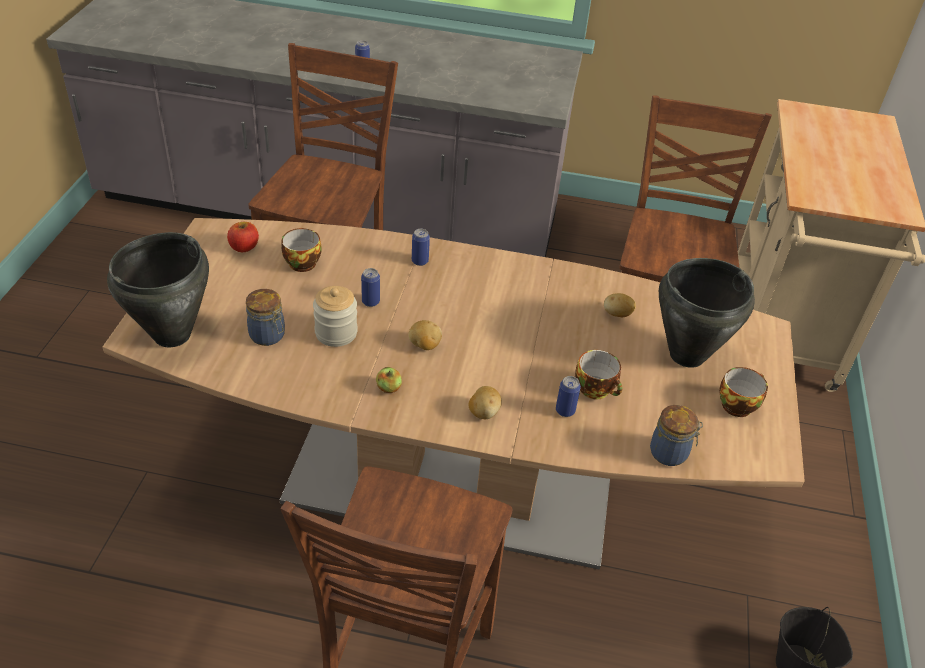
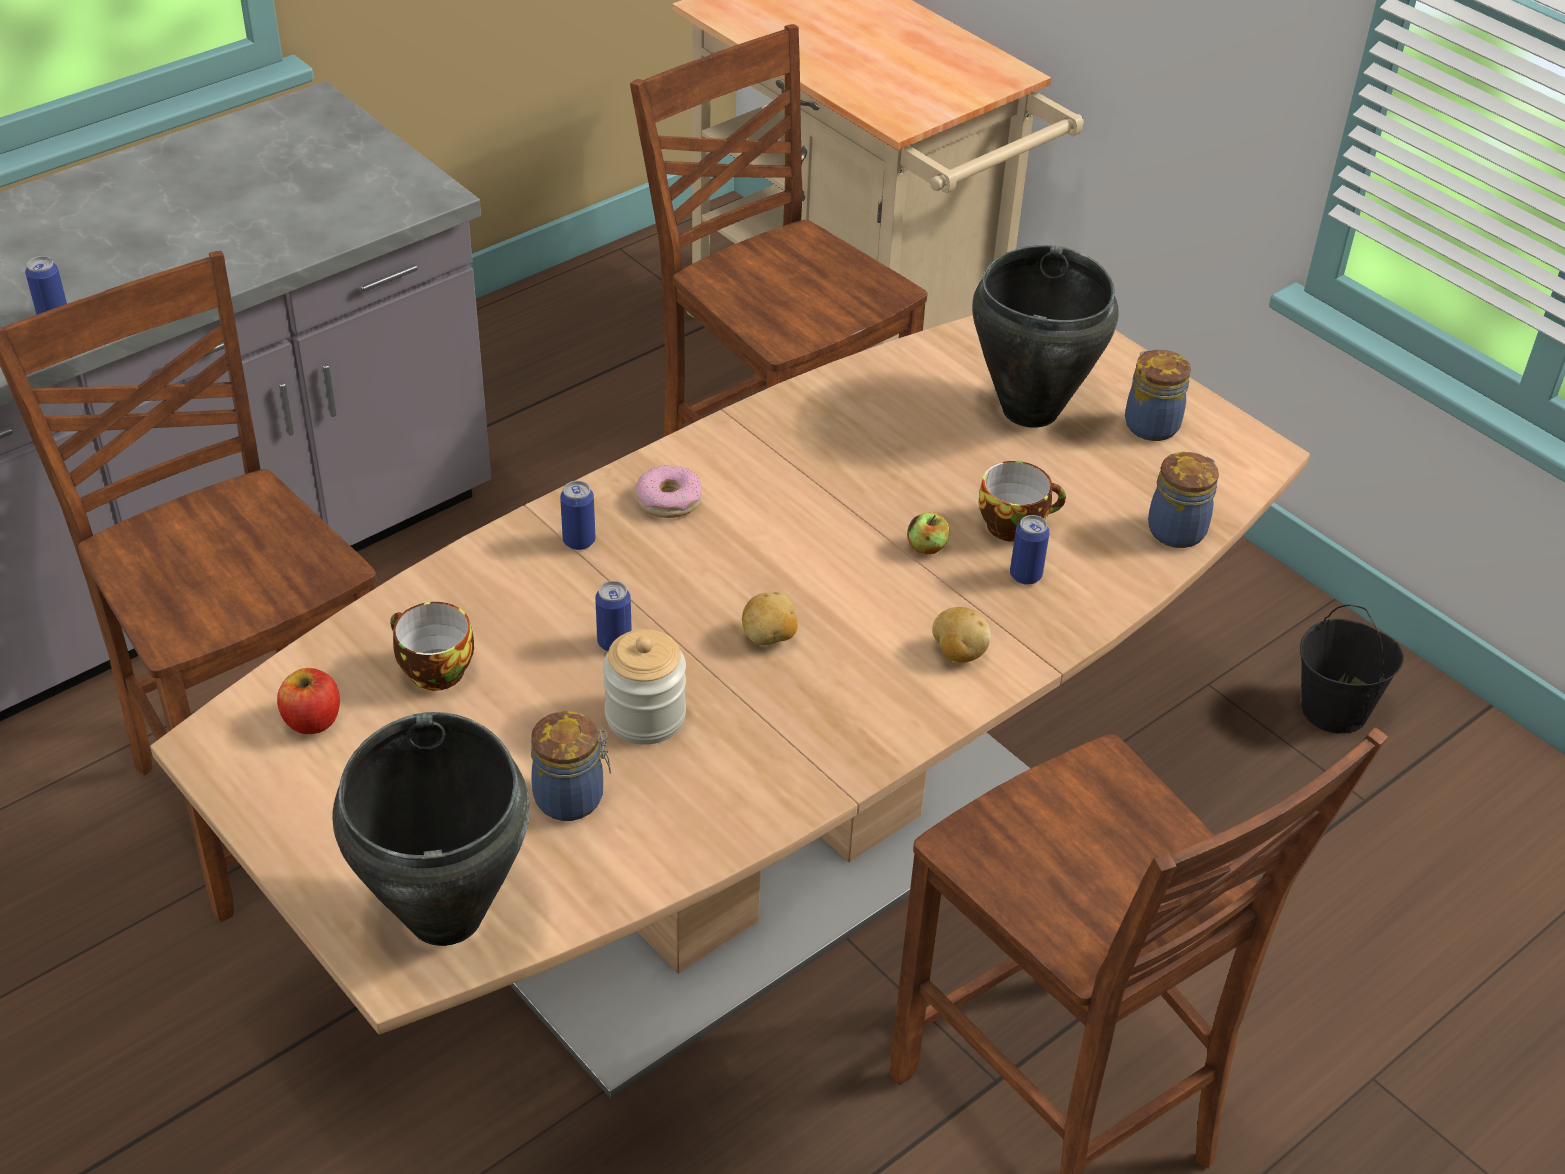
camera: 50 degrees left, 0 degrees up
(388, 388) = (821, 722): apple -> apple (926, 548)
(475, 273) = (669, 500): none -> donut
(617, 314) = (896, 421): potato -> none
(737, 404) = (1150, 424): cup -> jar

